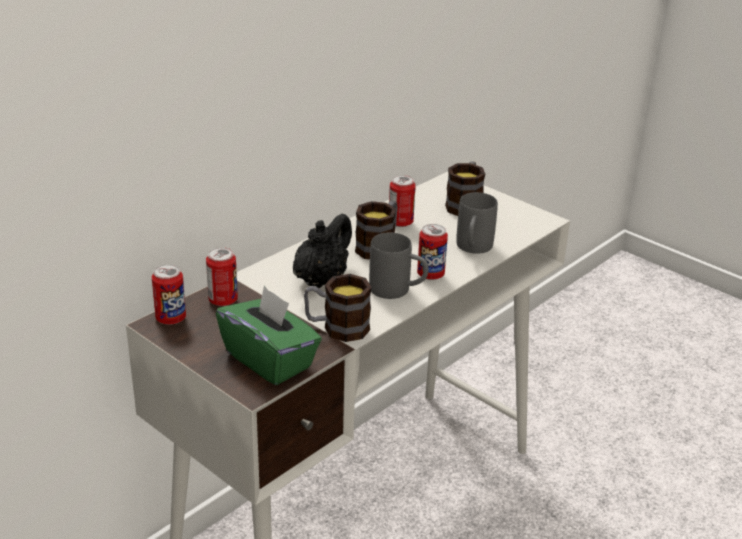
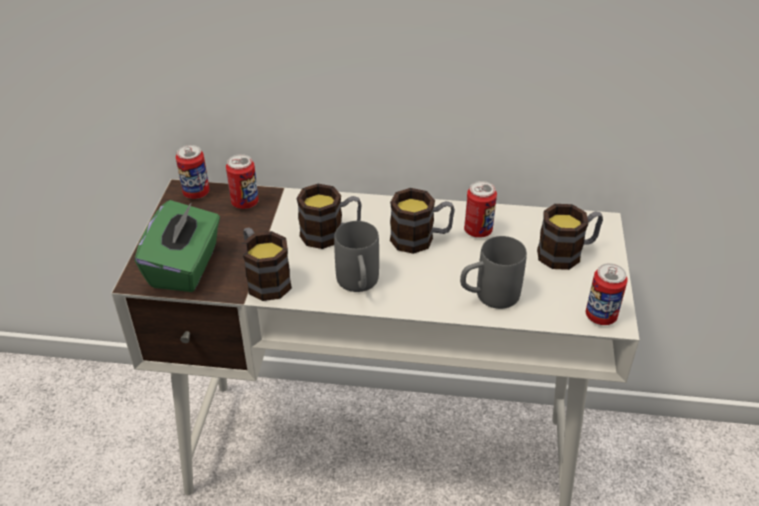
camera: 55 degrees right, 10 degrees up
(322, 279) = (330, 234): black teapot -> mug
(430, 275) = (408, 291): can -> can (600, 316)

